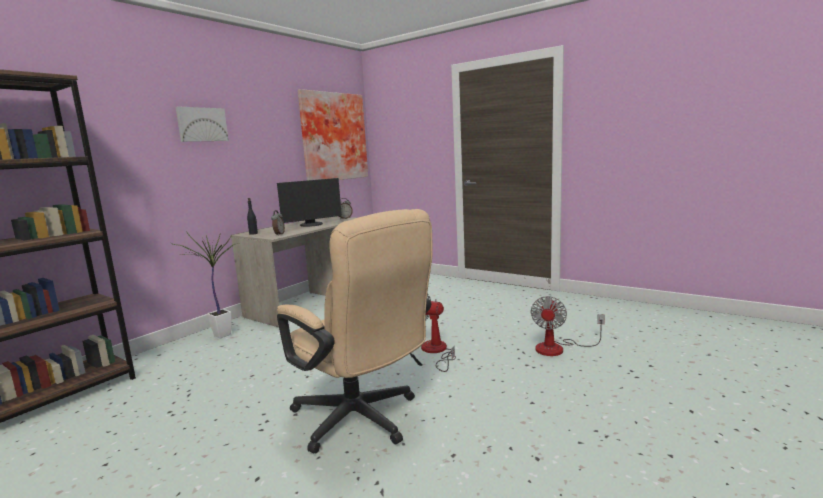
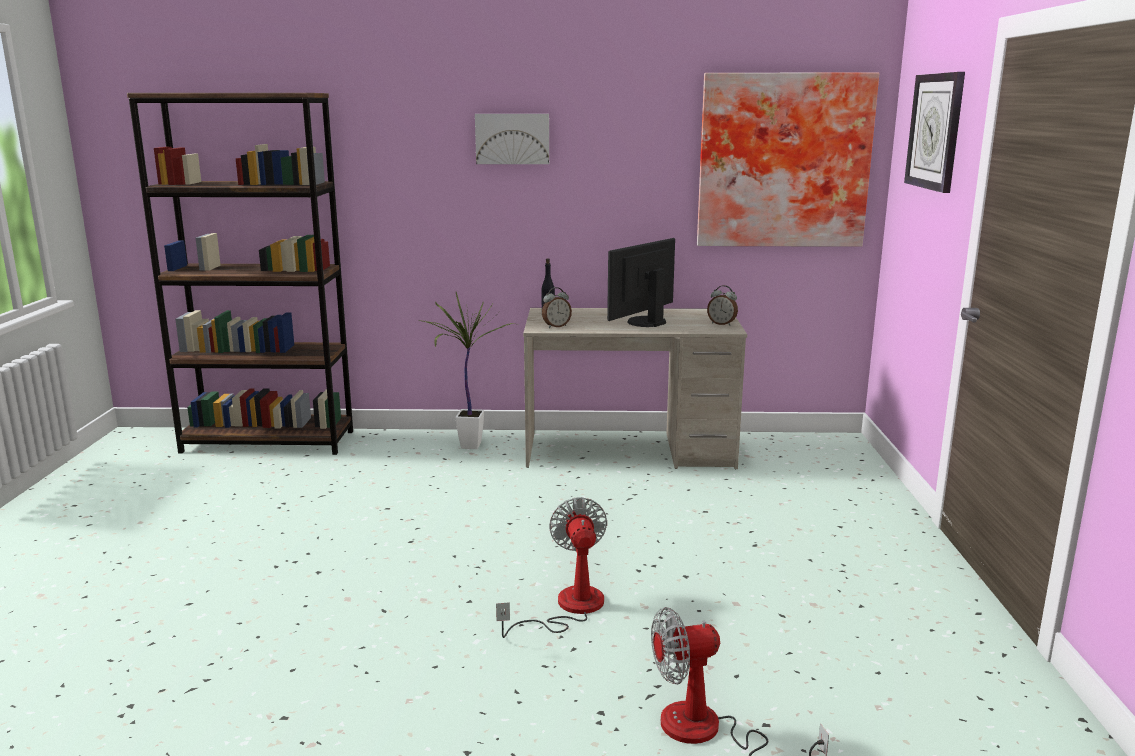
camera: 55 degrees right, 5 degrees up
(312, 225) = (645, 322): monitor -> monitor turned 105 degrees clockwise
(362, 421) = (327, 621): beige office chair -> none
(409, 116) = (935, 131): none -> wall clock

